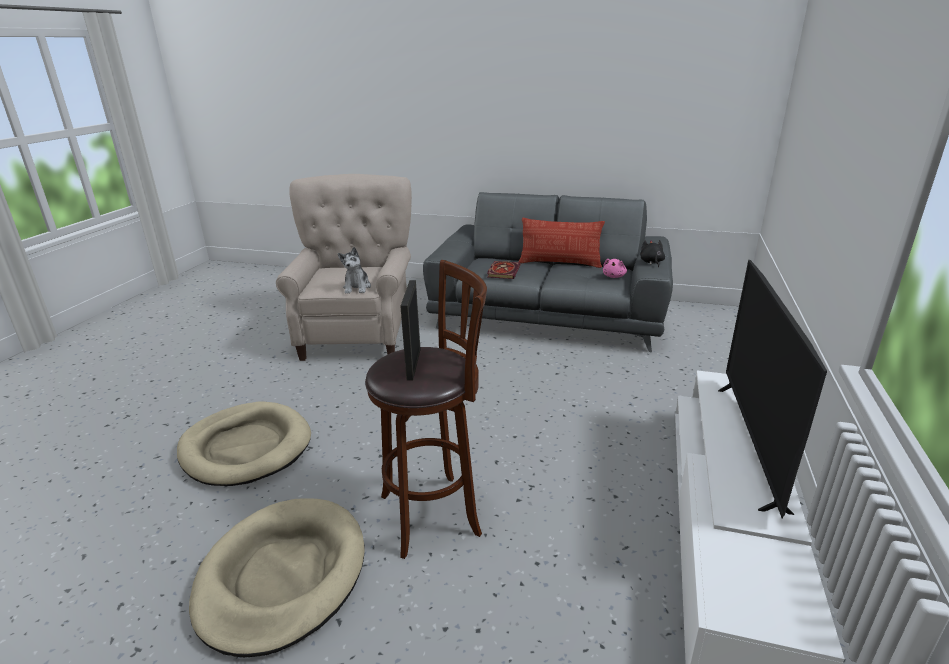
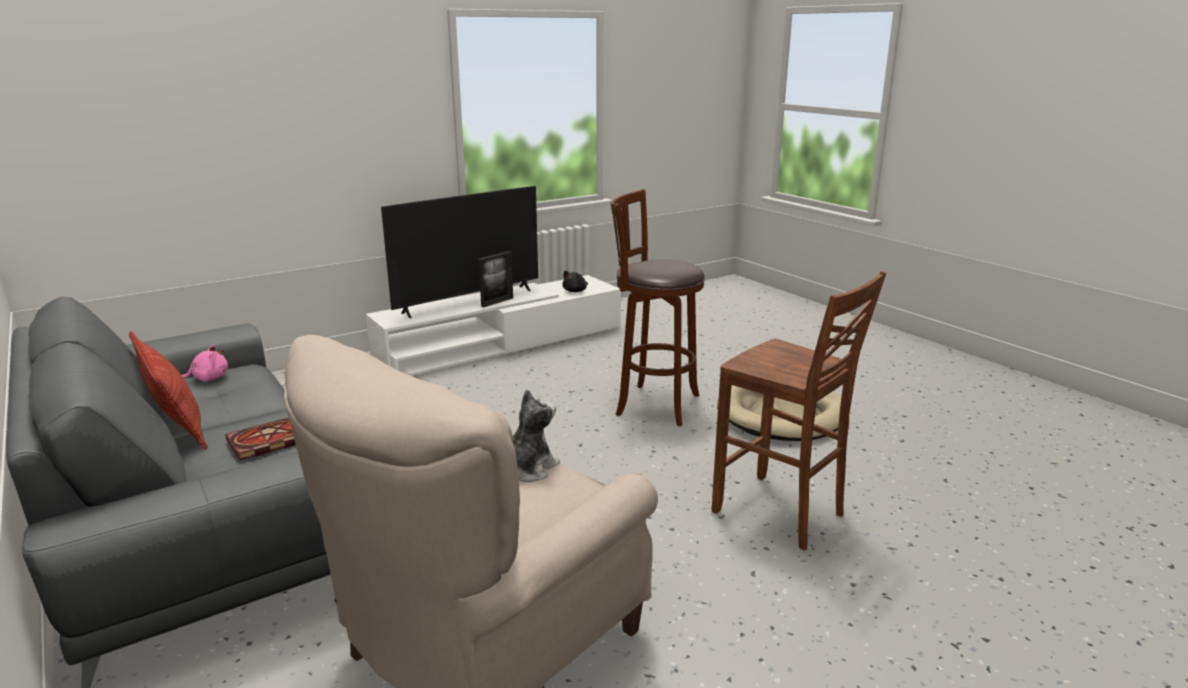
camera: 140 degrees left, 5 degrees down
(246, 447) = (781, 514): beige dog bed -> brown stool
(413, 364) = (666, 266): picture frame -> picture frame (497, 302)
(651, 262) = (193, 338): black plush toy -> black plush toy (575, 291)

